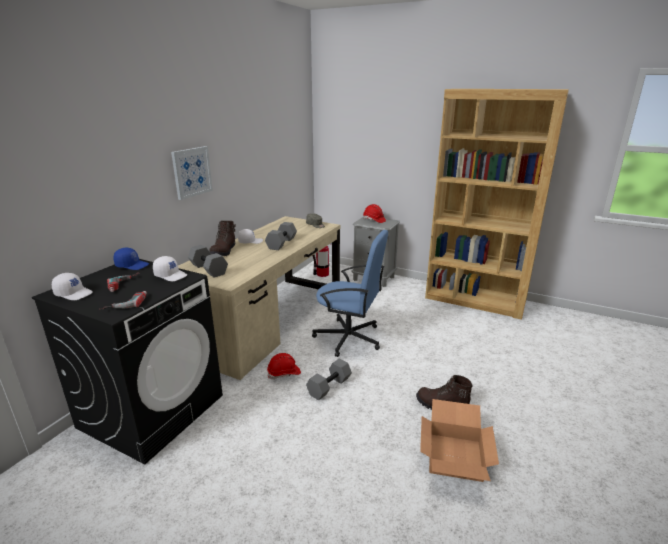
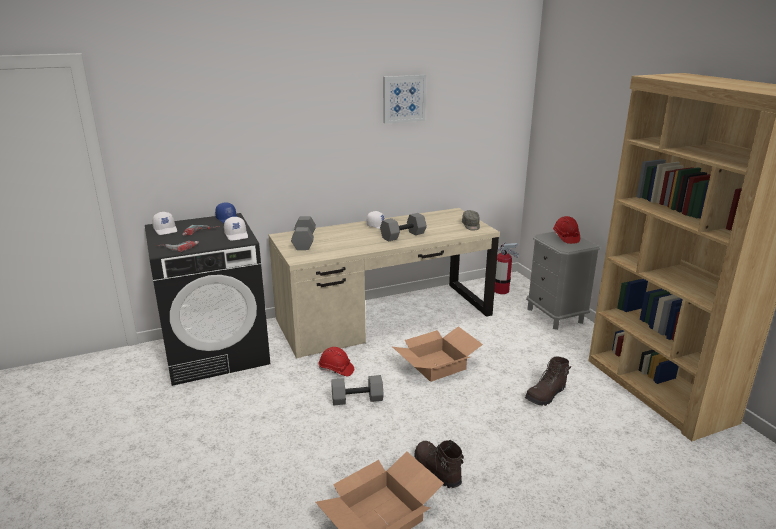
camera: 40 degrees right, 0 degrees up
(191, 172) = (322, 143): picture -> picture (404, 98)
(224, 251) = (342, 229): brown boot -> brown boot (546, 395)
(349, 338) = (436, 366): blue office chair -> cardboard box

